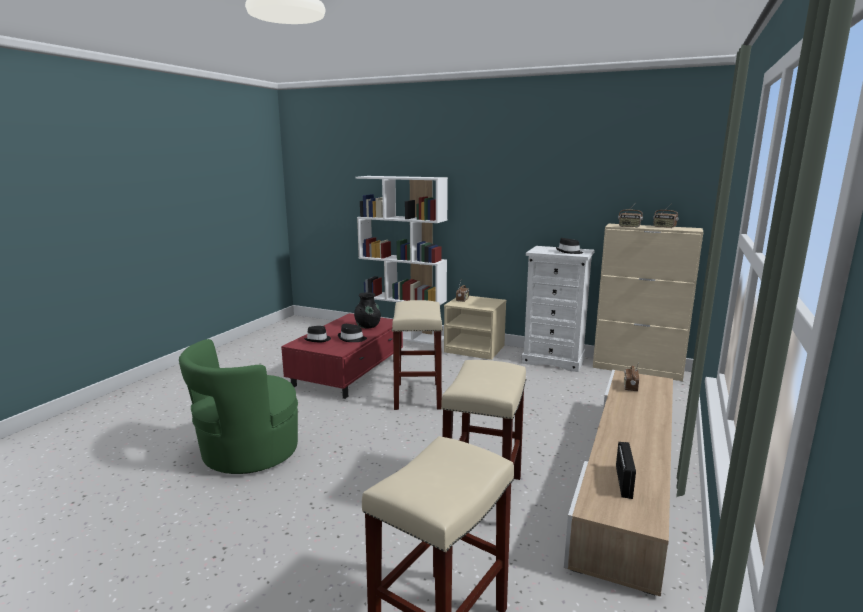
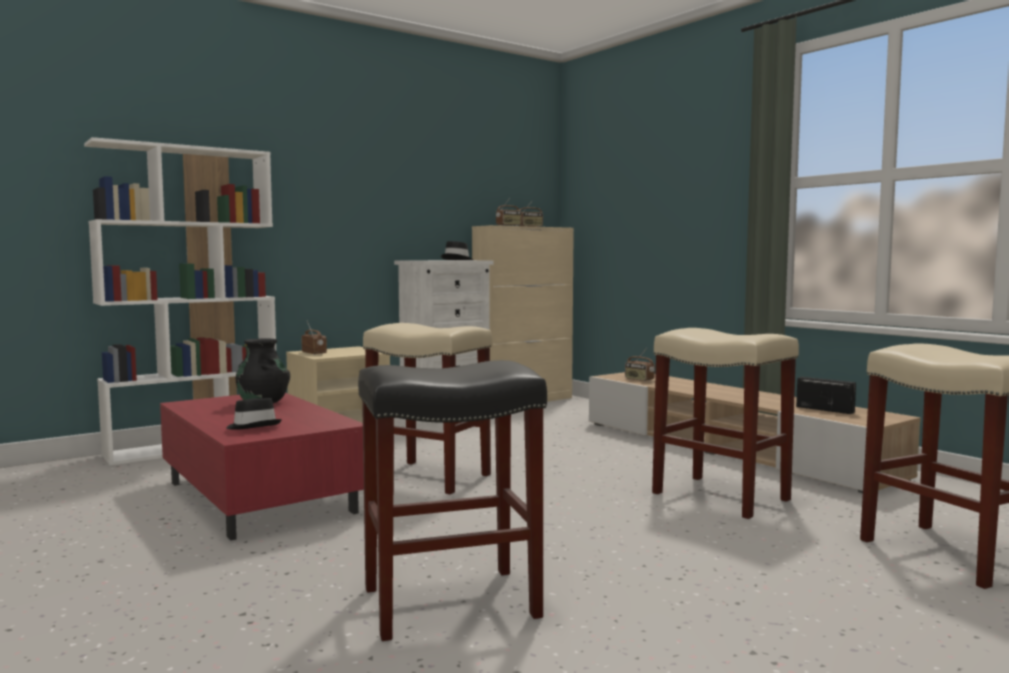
camera: 60 degrees left, 10 degrees down
(248, 452) = (448, 603): green armchair -> black stool
(352, 339) = (299, 414): black hat -> none

